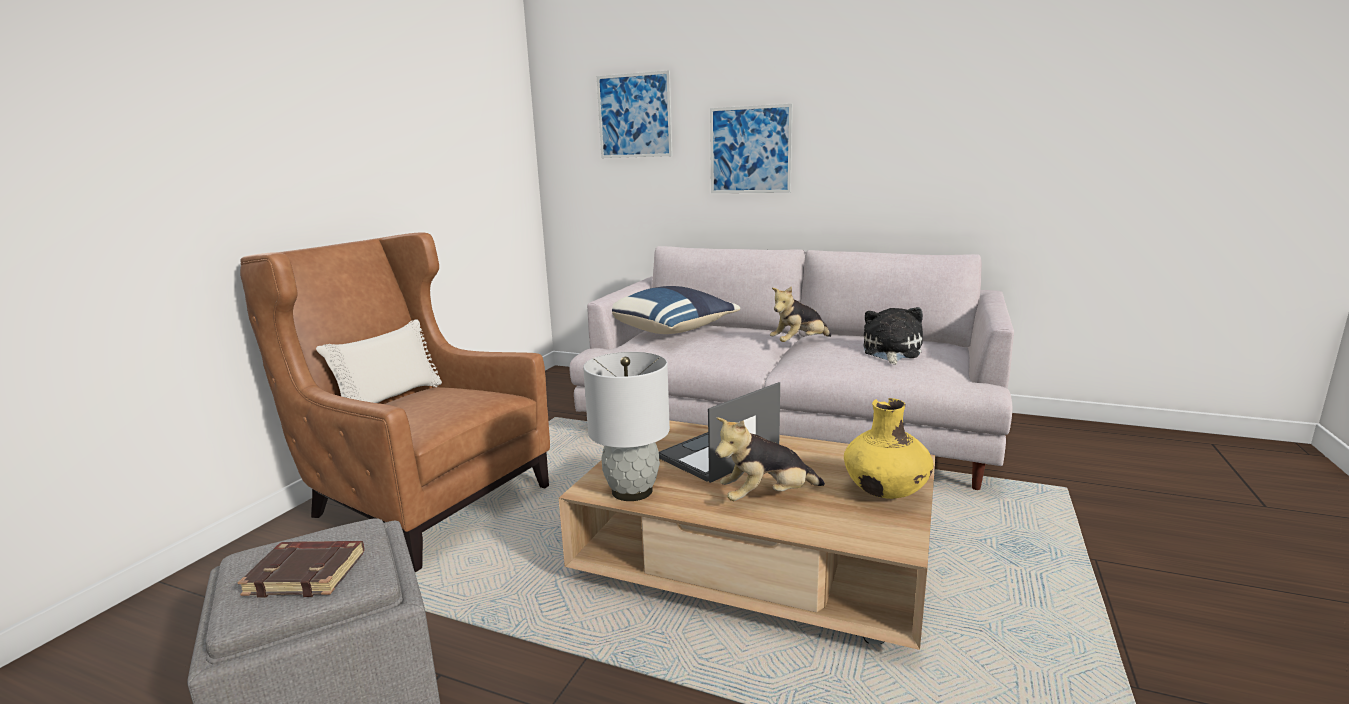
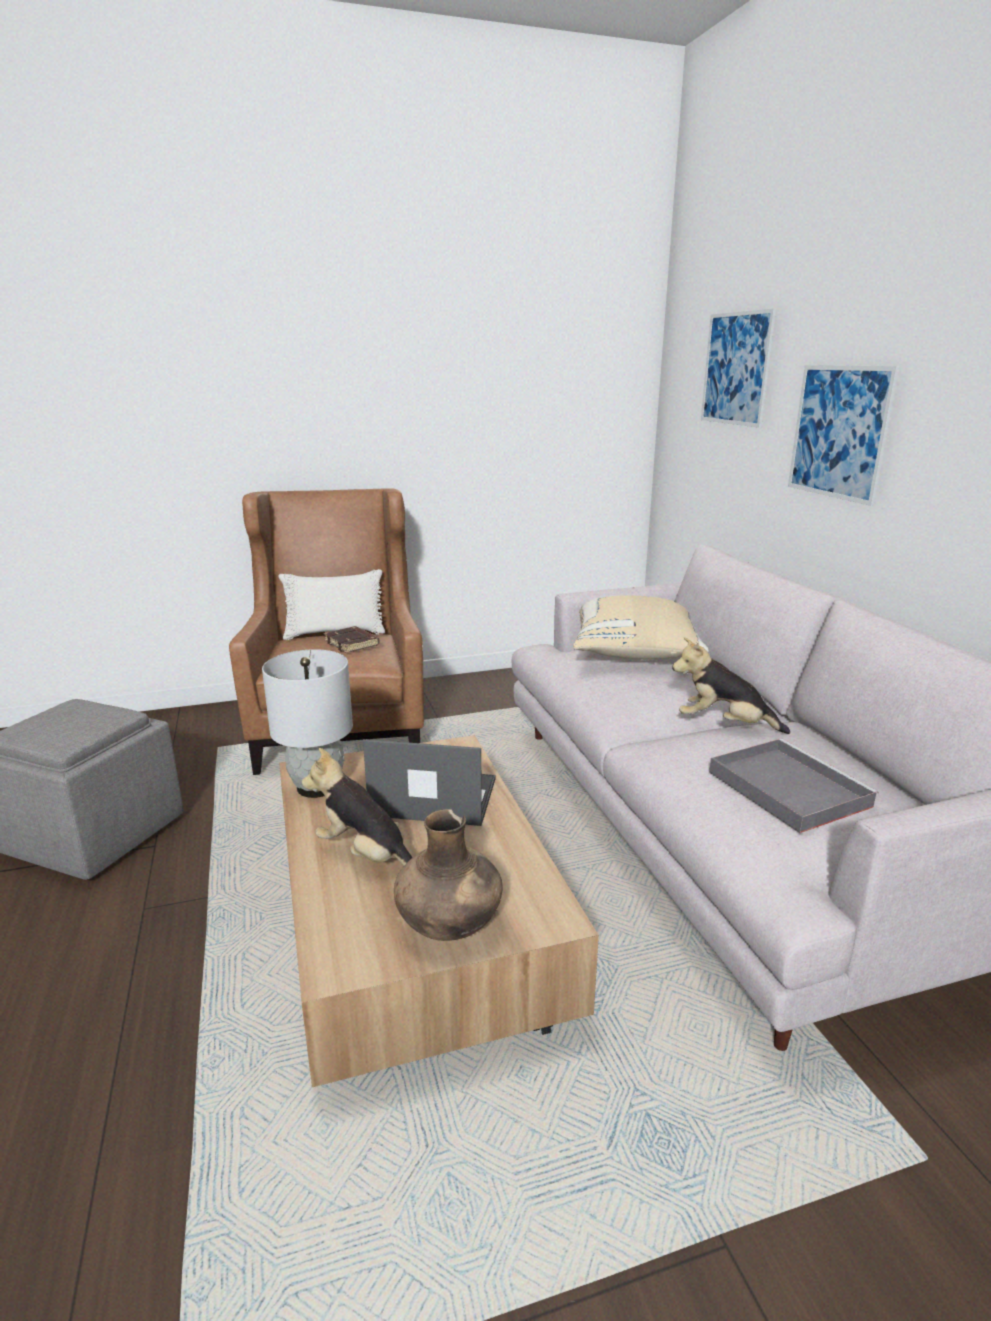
camera: 50 degrees right, 5 degrees up
(308, 573) = (58, 727): brown book -> brown book (352, 643)
(672, 331) = (635, 653): blue pillow -> beige pillow
(886, 492) = (449, 926): yellow vase -> brown vase
(891, 352) = (785, 787): plush toy -> grey tray

